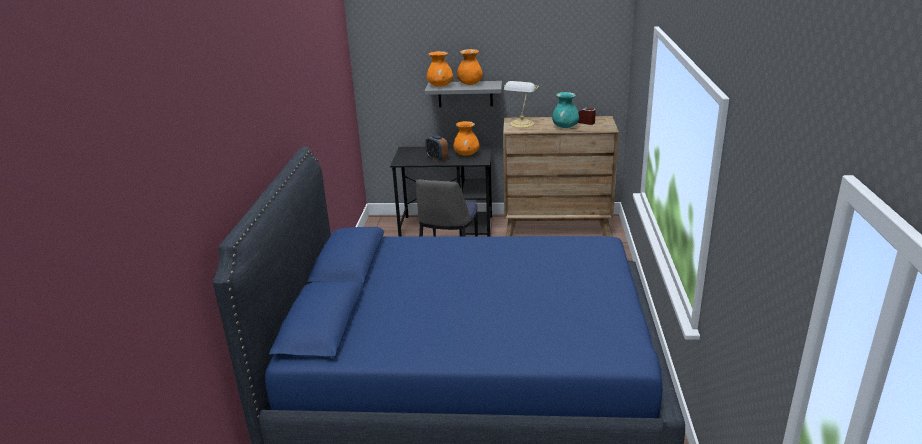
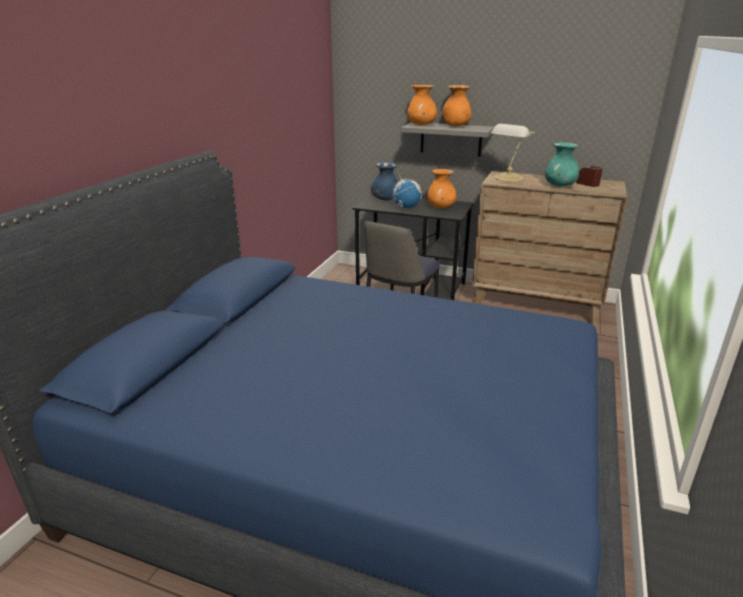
camera: 15 degrees right, 0 degrees up
(413, 153) = (385, 199): none -> blue vase
(437, 158) = (406, 207): alarm clock -> globe

